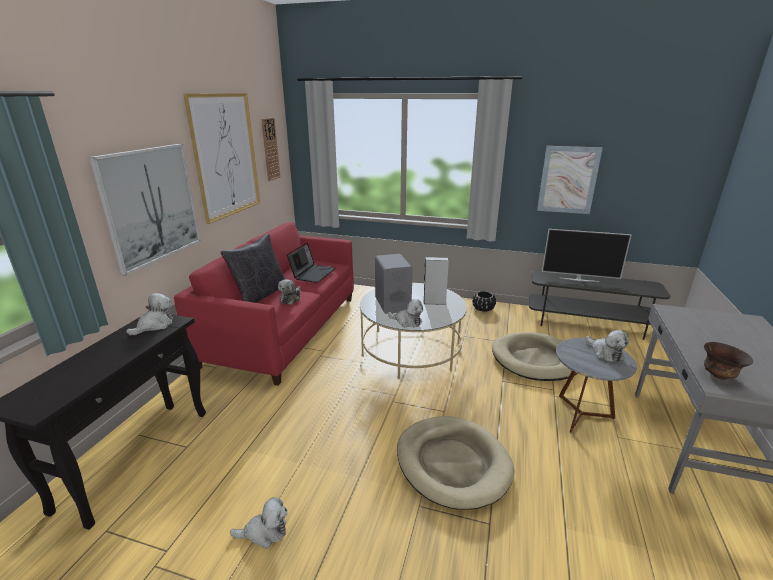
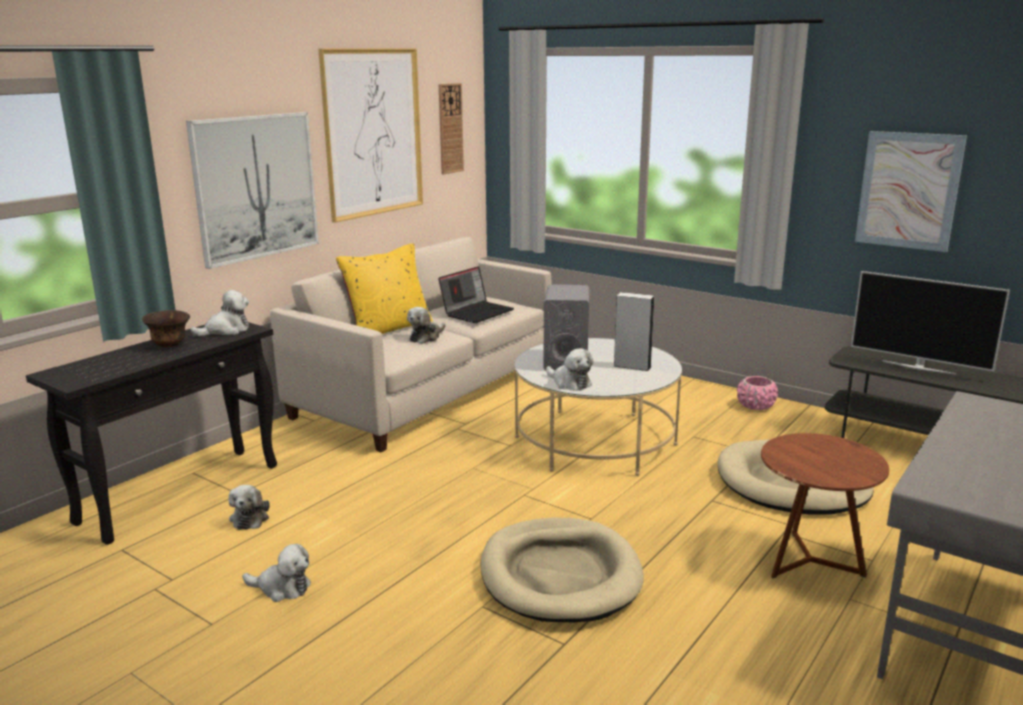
camera: 20 degrees right, 5 degrees down
(260, 295) = (388, 329): black pillow -> yellow pillow
(284, 329) = (426, 391): red sofa -> beige sofa
(483, 308) = (756, 406): black planter -> pink planter
(581, 415) = (810, 562): grey side table -> brown side table
(605, 353) = (845, 457): plush toy -> plush toy (250, 517)
(719, 375) = (945, 478): brown bowl -> brown bowl (170, 345)

